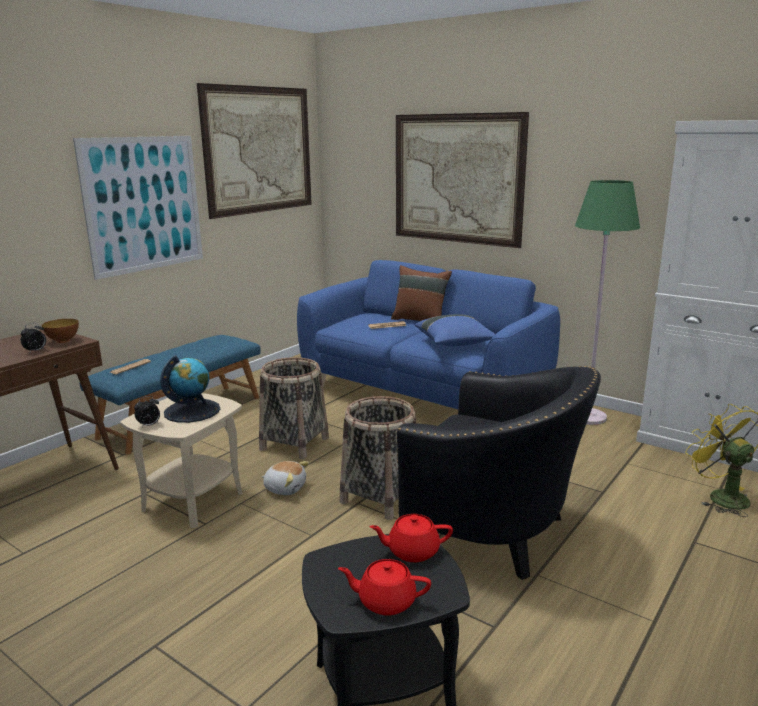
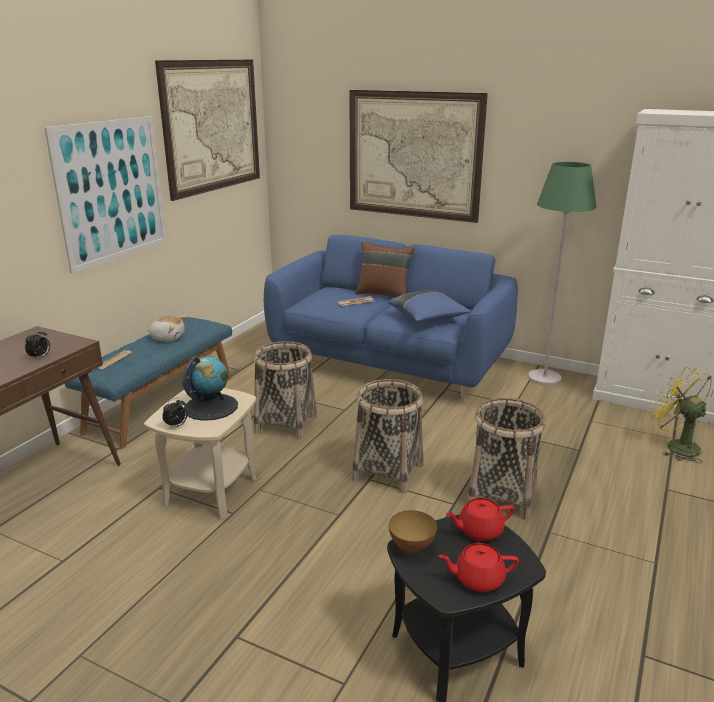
camera: 10 degrees left, 5 degrees up
(63, 341) = (61, 343): bowl -> bowl (412, 547)
(285, 488) = (295, 470): plush toy -> plush toy (168, 337)
(496, 532) = (501, 496): black armchair -> basket

